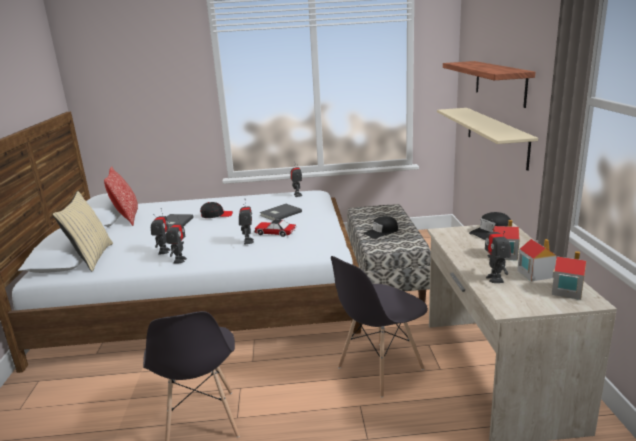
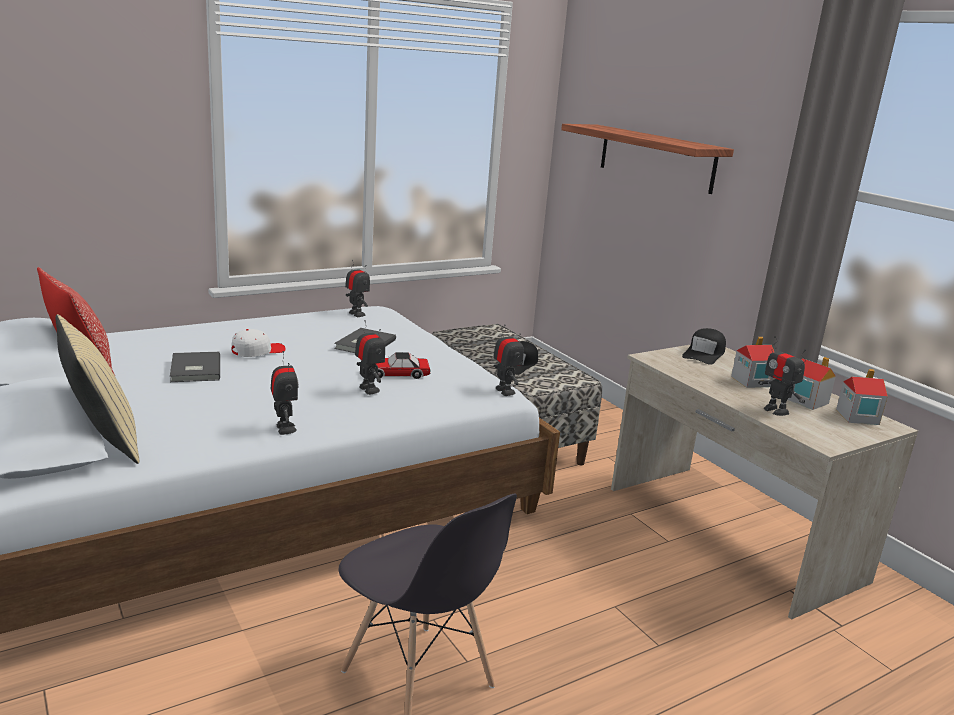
camera: 30 degrees left, 0 degrees up
(163, 251) = (236, 417): toy robot -> toy robot (505, 391)
(216, 215) = (257, 351): black cap -> white cap
(379, 369) = (598, 554): grey chair -> none
(496, 136) = (644, 228): beige shelf -> none

